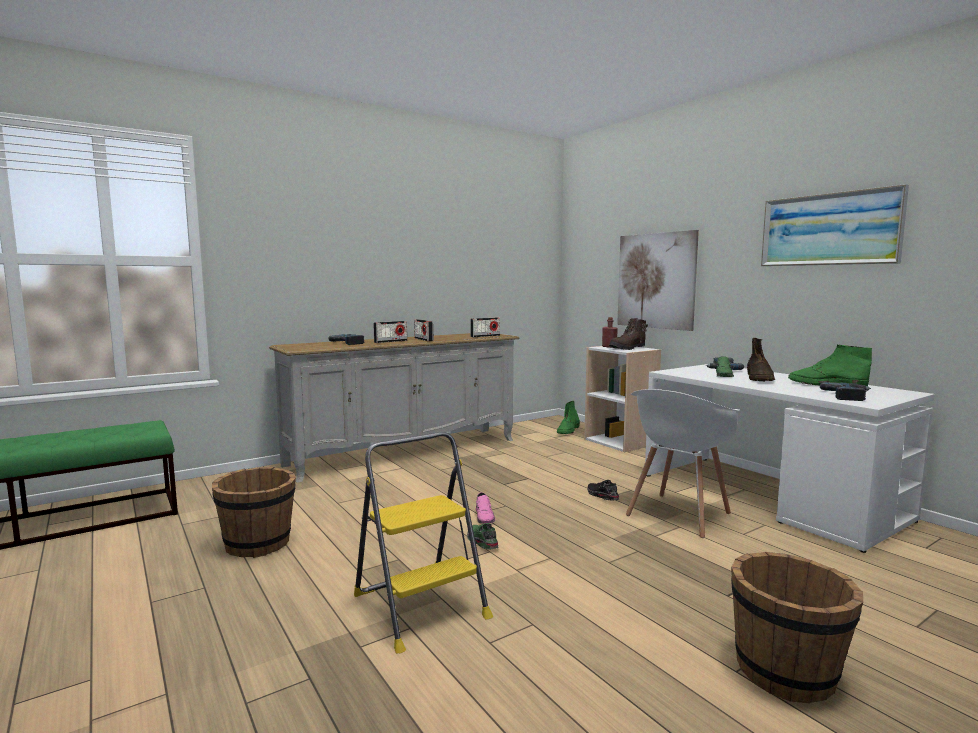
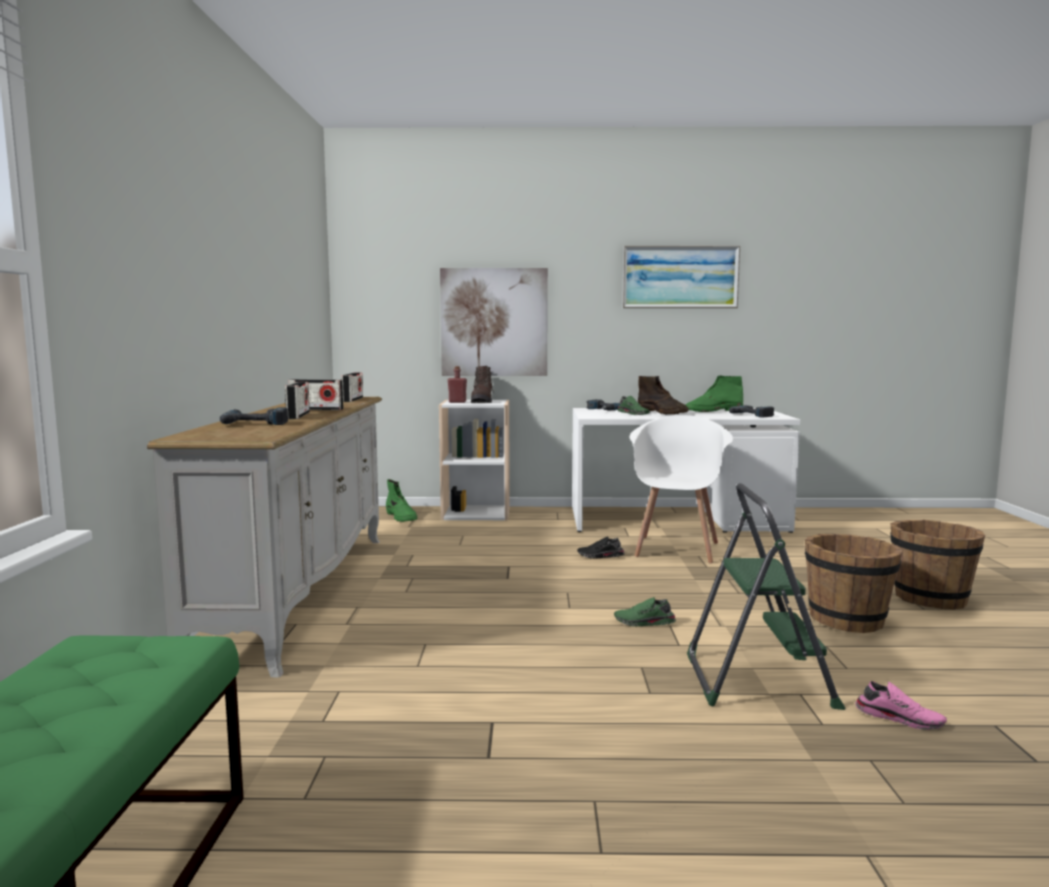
camera: 55 degrees left, 0 degrees up
(258, 544) = (490, 741): brown bucket -> brown bucket (847, 619)
(418, 603) = (752, 679): yellow step ladder -> green step ladder
(485, 517) = (584, 607): pink shoe -> pink shoe (899, 718)
(678, 515) = (676, 549): white chair -> white chair turned 150 degrees counterclockwise

